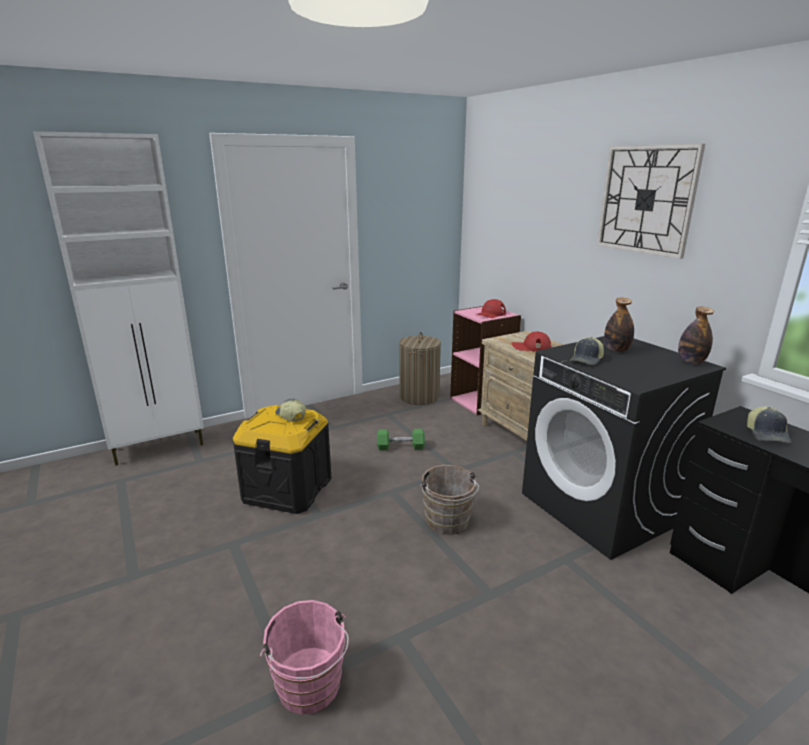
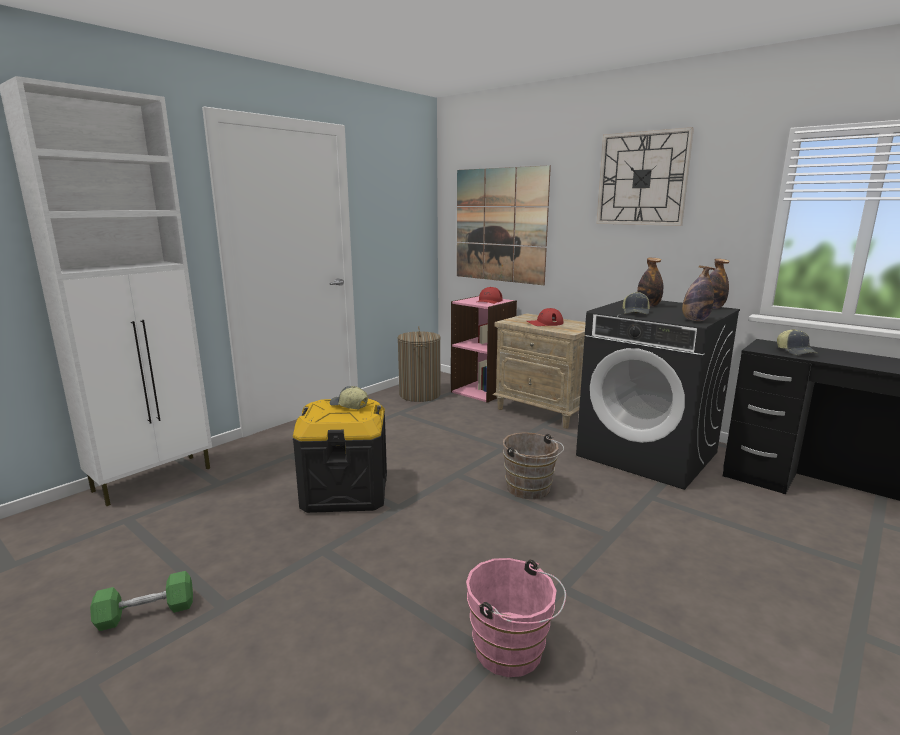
camera: 20 degrees left, 5 degrees down
(400, 447) = (435, 437): green dumbbell -> green dumbbell (146, 613)
(512, 235) = (500, 225): none -> picture
(640, 381) = (695, 320): none -> bottle

